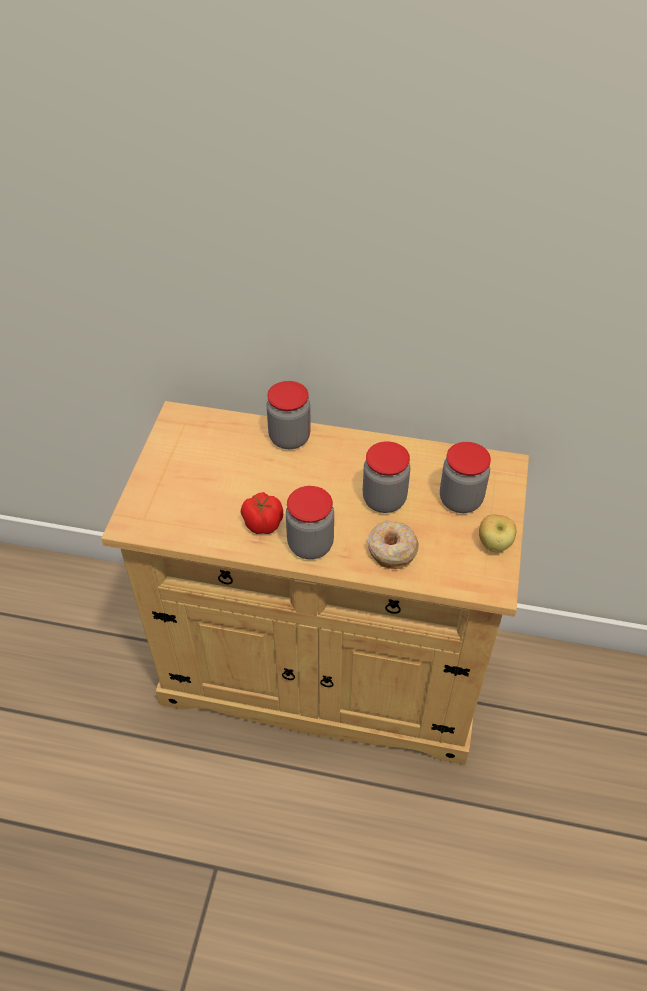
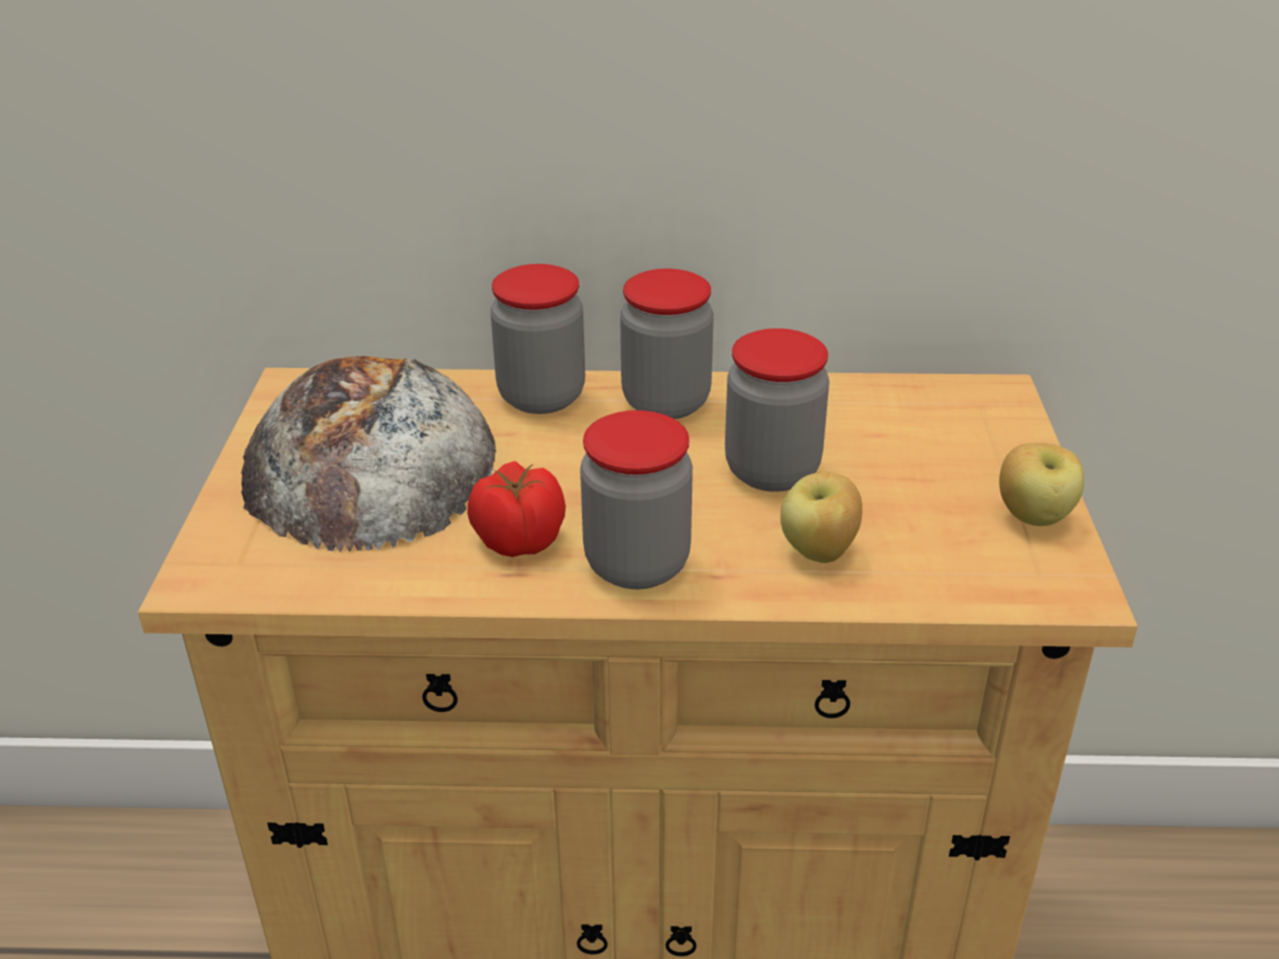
camera: 10 degrees left, 15 degrees down
(205, 466) = (369, 459): none -> bread
(391, 550) = (819, 552): donut -> apple
(460, 500) = (930, 454): jar -> jar (666, 402)

